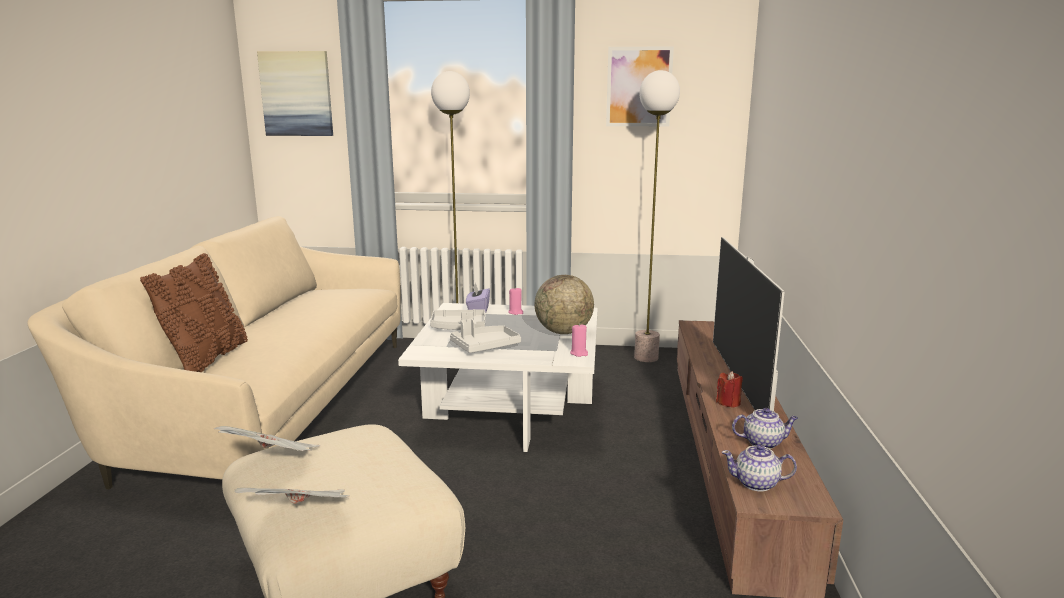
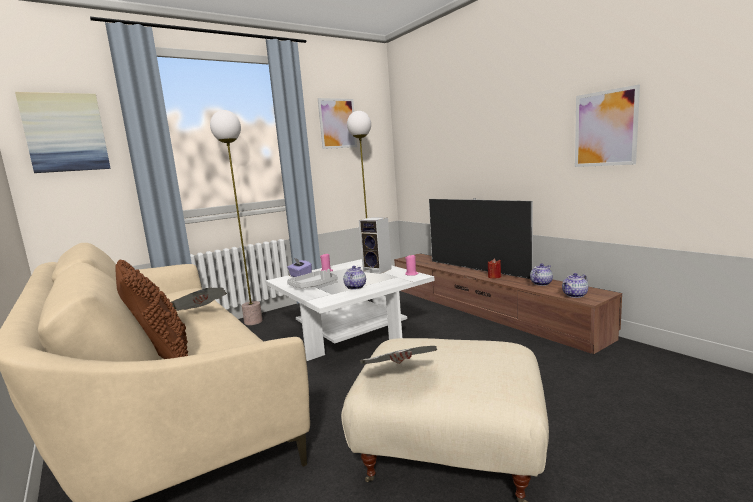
camera: 40 degrees left, 5 degrees down
(302, 518) = (503, 384): newspaper -> newspaper (201, 313)
(485, 346) = (355, 287): grey tray -> teapot
(564, 332) = (378, 270): globe -> speaker
(882, 187) = (605, 128): none -> picture

